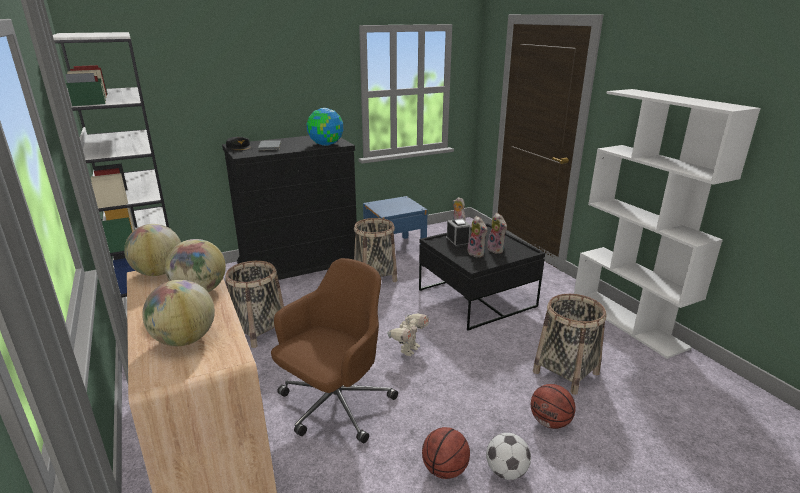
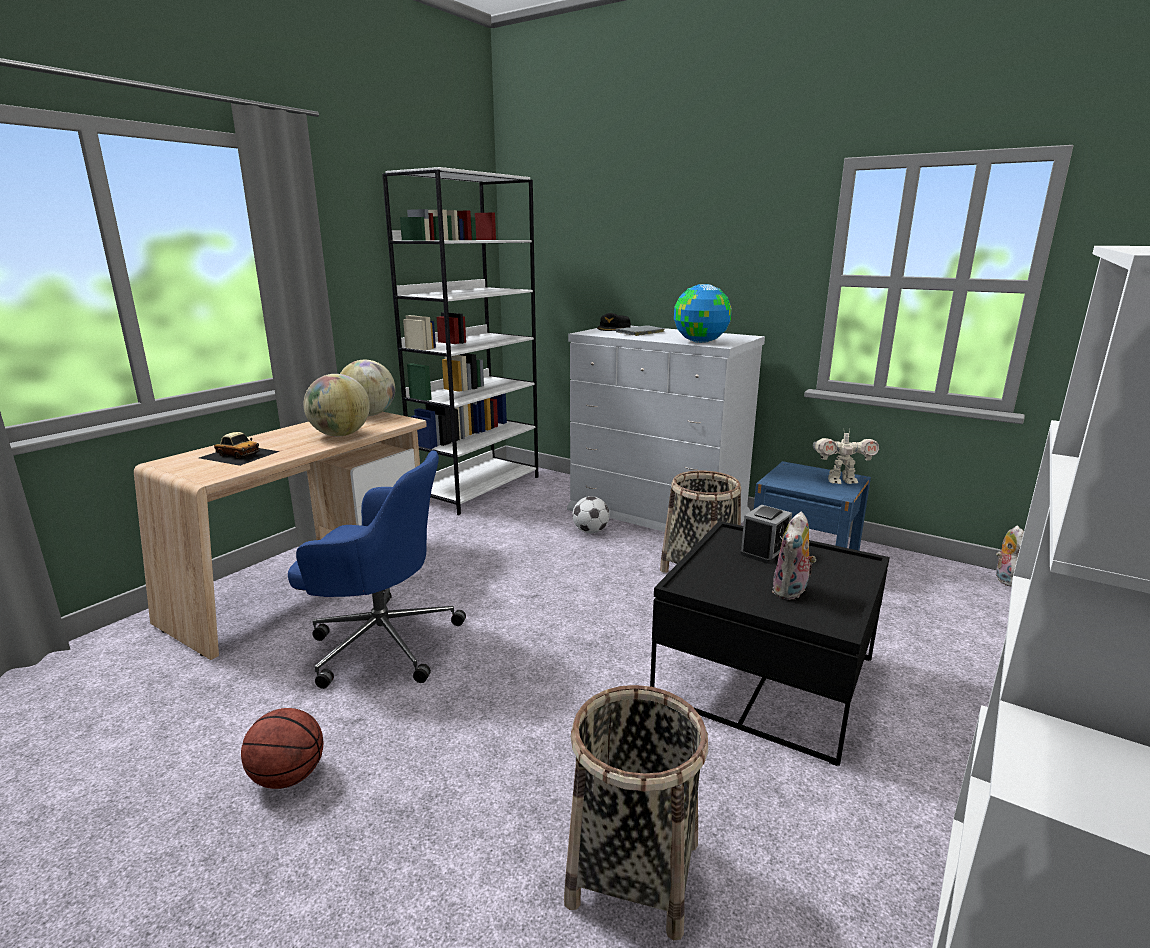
camera: 60 degrees right, 5 degrees down
(185, 340) = (239, 454): globe -> toy car
(259, 331) = (489, 546): basket -> none
(299, 263) = (658, 513): black dresser -> white dresser
(334, 405) = (381, 642): brown office chair -> blue office chair
(408, 349) = (542, 657): toy robot -> toy robot (841, 481)
(477, 253) = (746, 577): plush toy -> none
(506, 471) = (300, 850): football -> football (590, 531)
(550, 422) = (453, 882): basketball -> none

